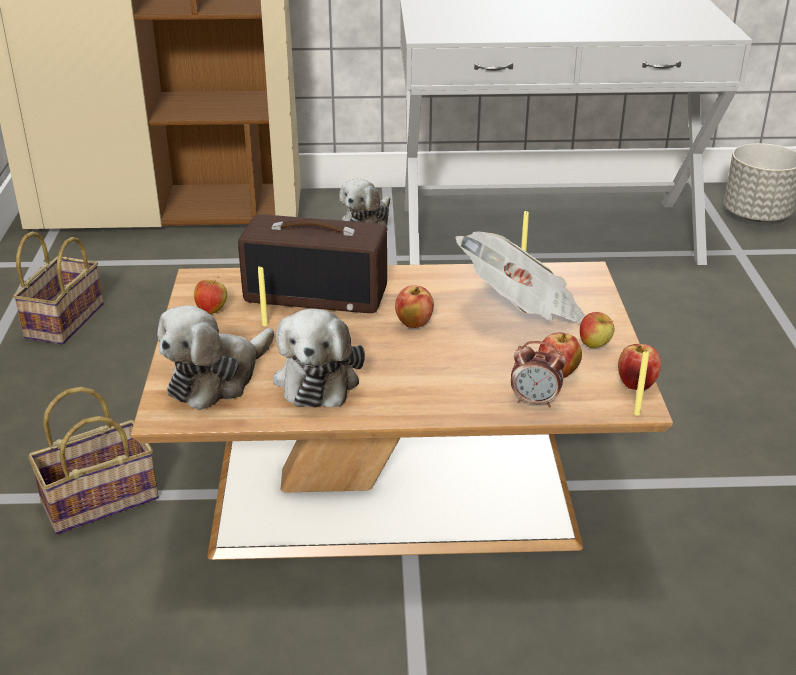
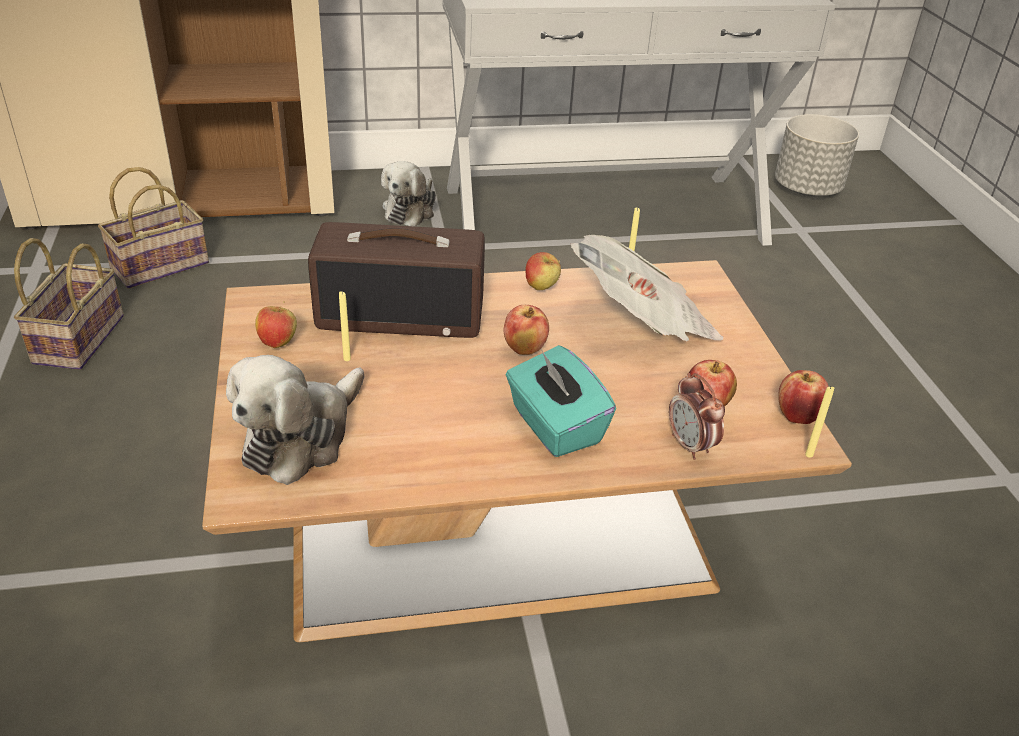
camera: 10 degrees left, 5 degrees up
(102, 498) = (153, 570): basket -> basket (161, 265)
(318, 378) = (427, 429): plush toy -> none
(424, 381) = (555, 426): none -> turquoise tissue box
(535, 401) = (690, 446): alarm clock -> alarm clock turned 60 degrees clockwise
(594, 346) = (736, 368): apple -> apple (541, 288)

